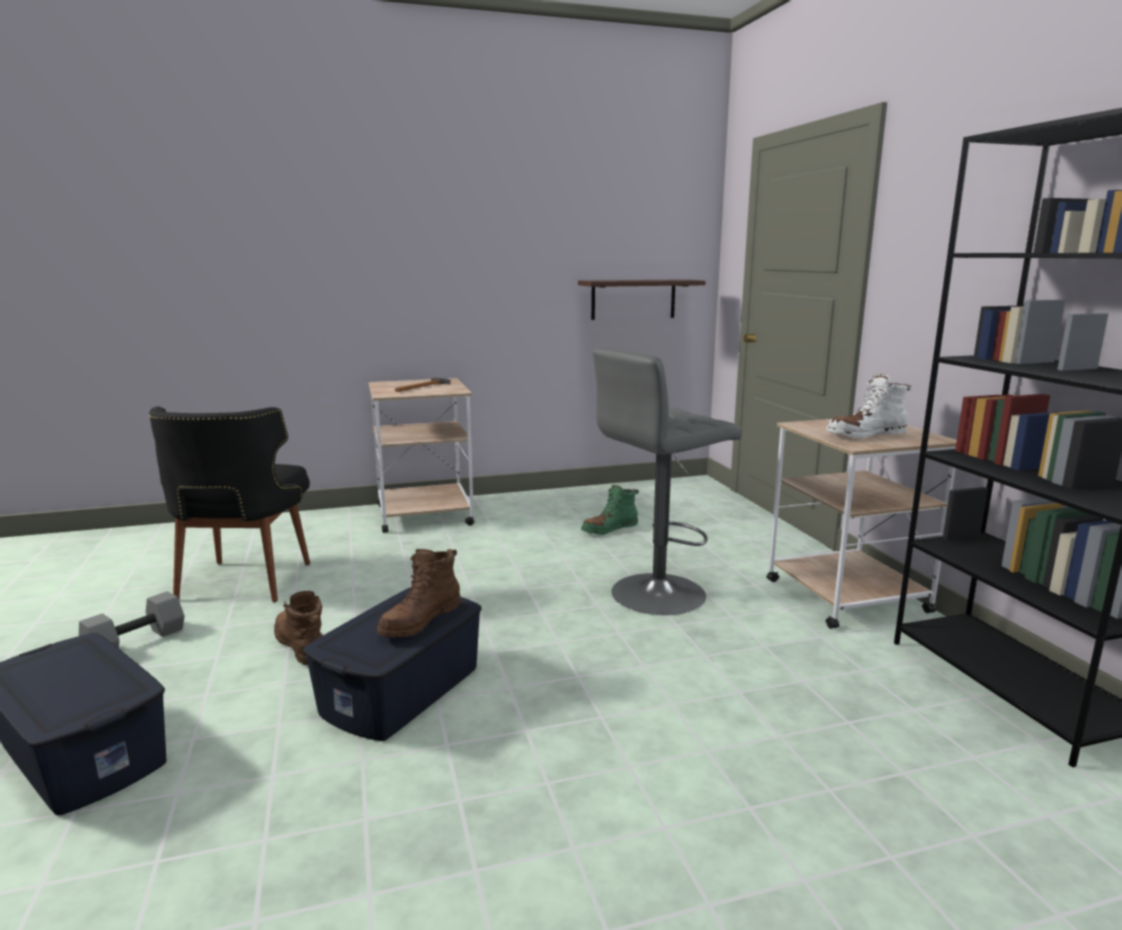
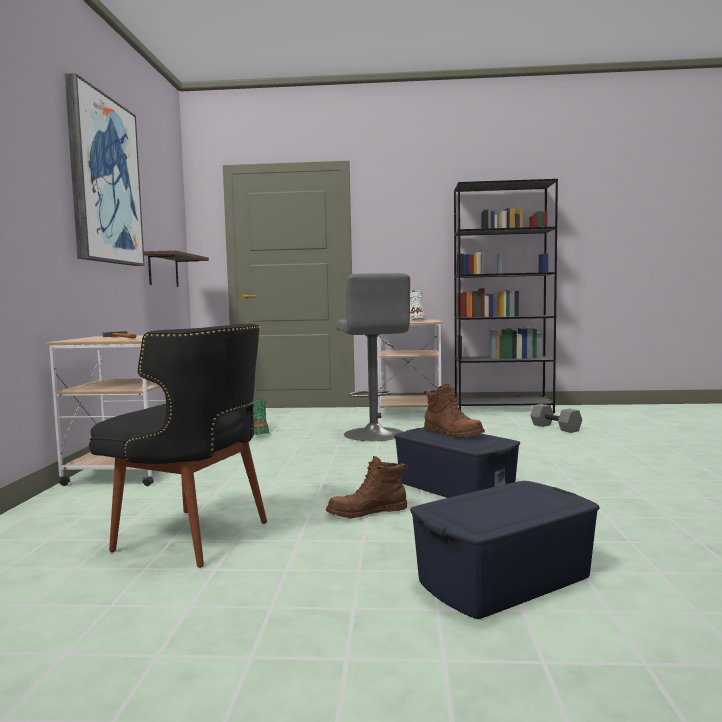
camera: 70 degrees left, 10 degrees down
(135, 643) = (297, 578): grey dumbbell -> grey dumbbell (556, 428)
(495, 211) = (104, 181): none -> picture

